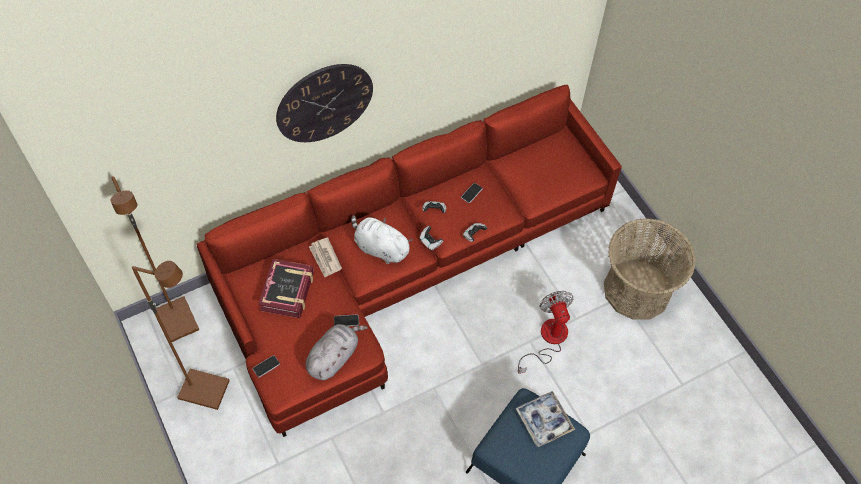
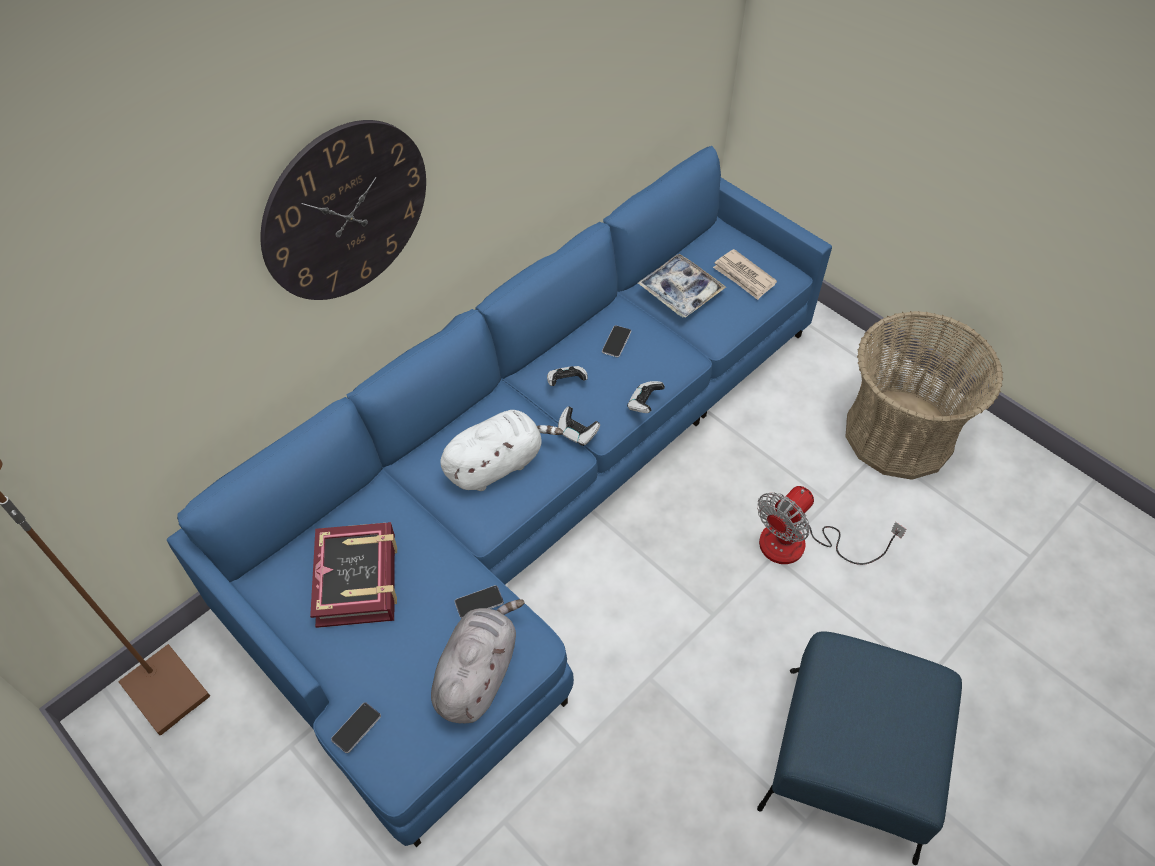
camera: 15 degrees left, 5 degrees down
(205, 389) = (247, 802): brown floor lamp -> none
(325, 258) = (408, 506): newspaper -> newspaper (744, 277)
(380, 248) = (497, 464): white plush toy -> white plush toy turned 135 degrees clockwise
(401, 269) = (529, 500): red sofa -> blue sofa
(544, 421) = (883, 678): tray -> tray (680, 291)
(548, 339) = (800, 545): fan -> fan turned 105 degrees counterclockwise

